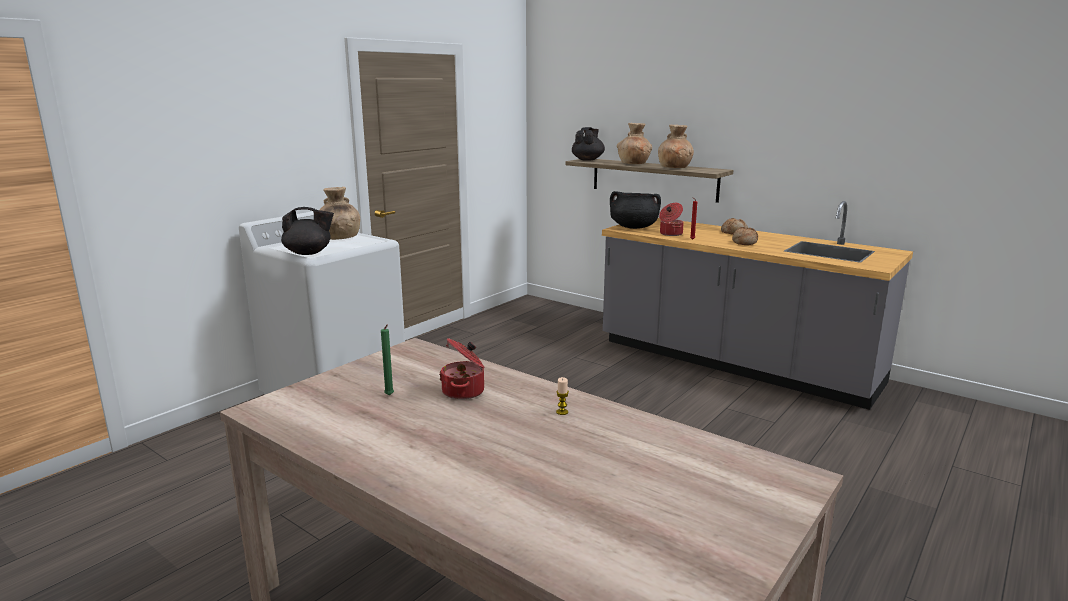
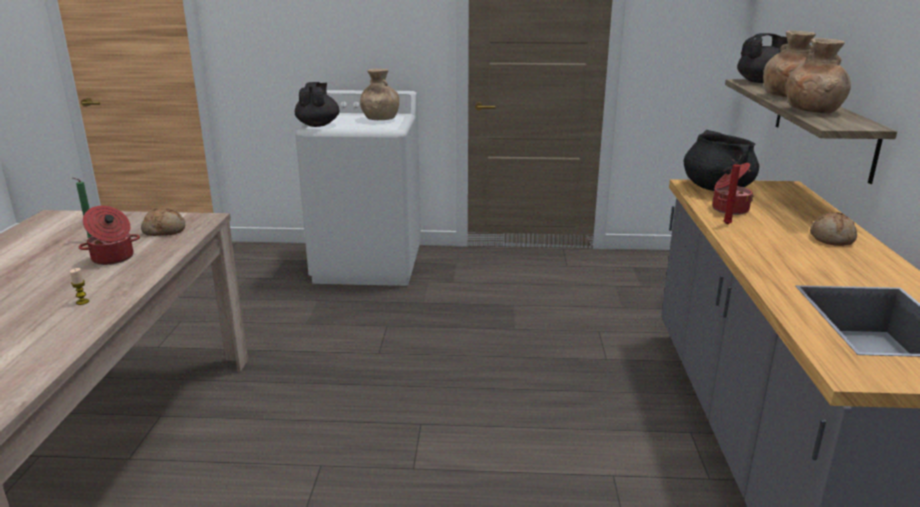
camera: 55 degrees right, 5 degrees up
(309, 253) = (318, 125): black teapot -> black teapot turned 135 degrees counterclockwise
(744, 242) = (785, 253): bread -> bread (165, 231)

